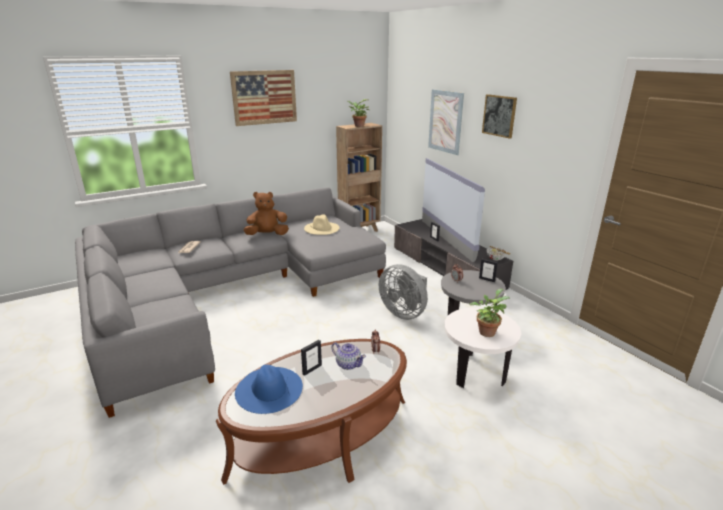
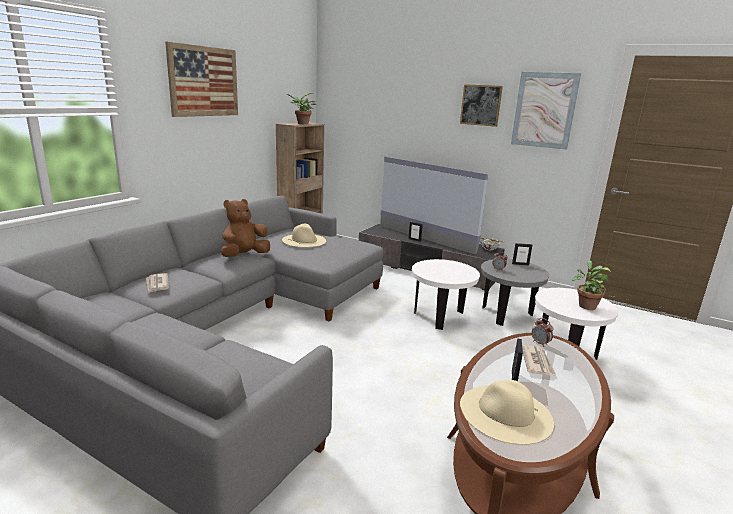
camera: 30 degrees left, 5 degrees down
(269, 389) = (505, 413): blue hat -> beige hat
(348, 364) = (537, 362): teapot -> newspaper
(404, 312) = (440, 317): grey fan -> white side table
(445, 121) = (407, 116): picture -> picture (544, 110)

